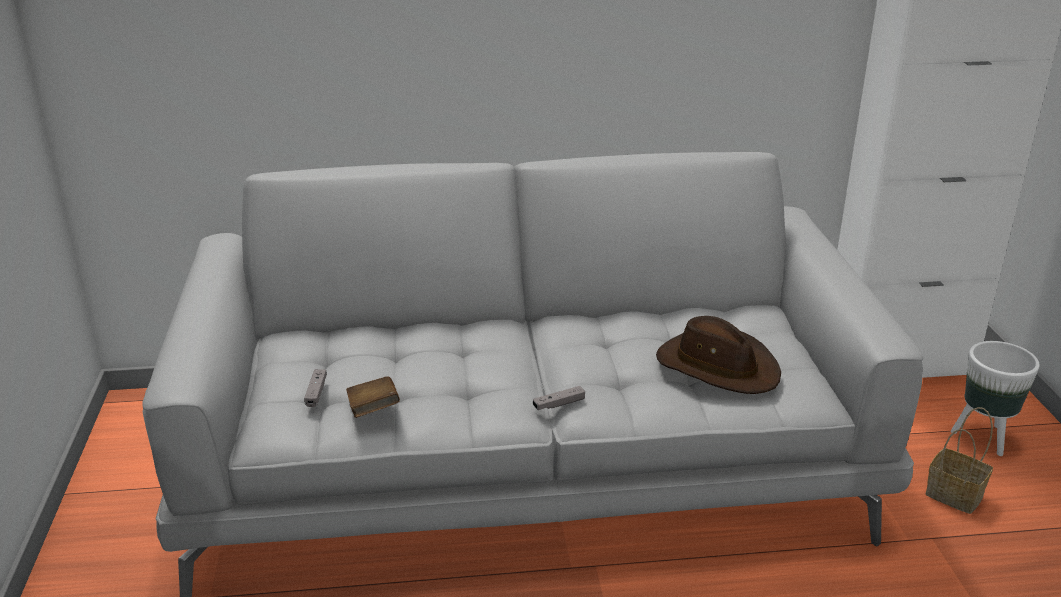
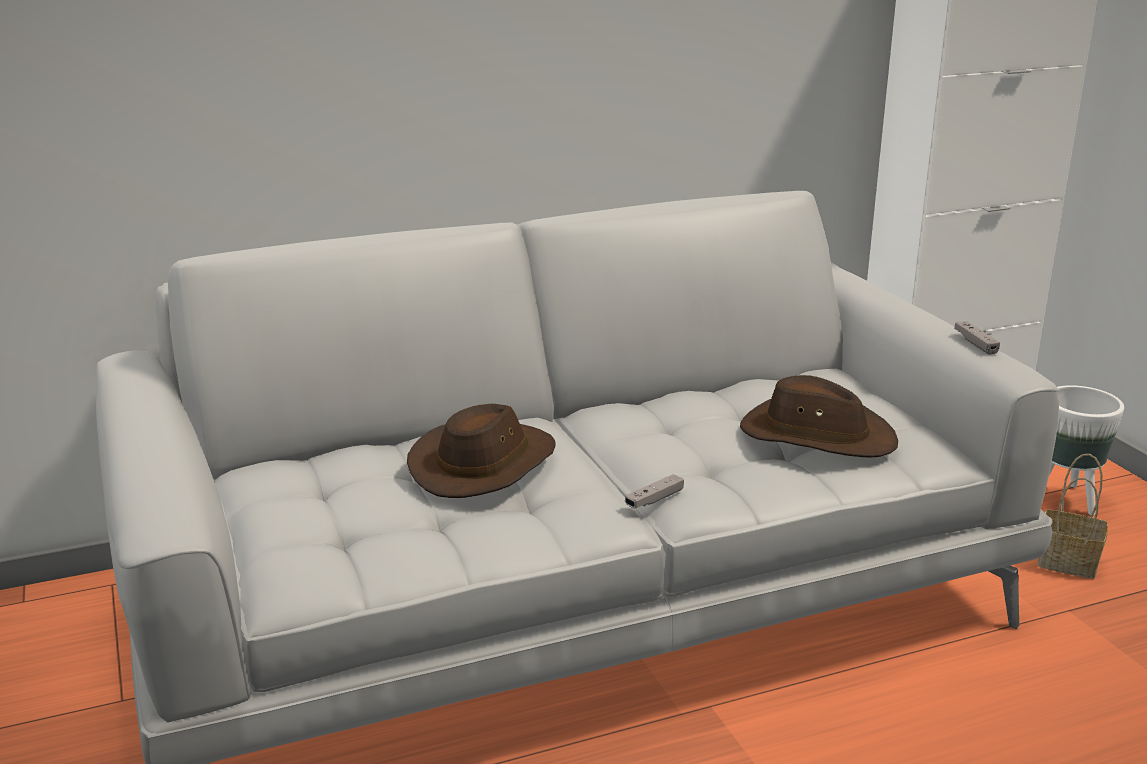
camera: 15 degrees left, 5 degrees down
(316, 392) = (334, 528): grey game controller -> grey game controller (975, 343)
(373, 411) = (422, 539): brown book -> none
(446, 355) = (484, 464): none -> brown hat

